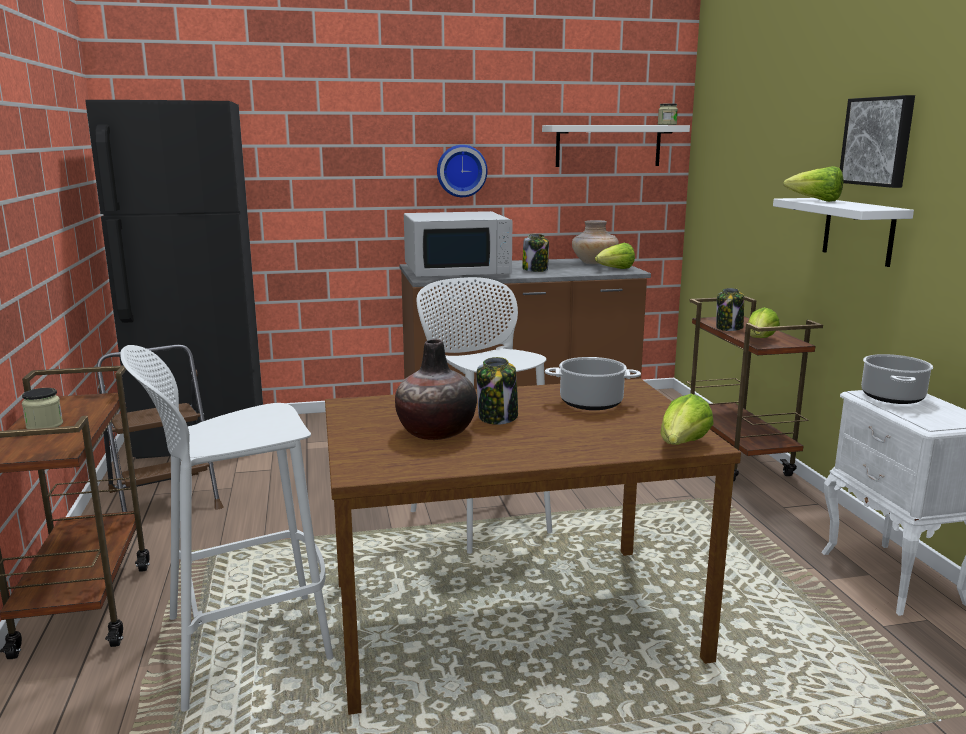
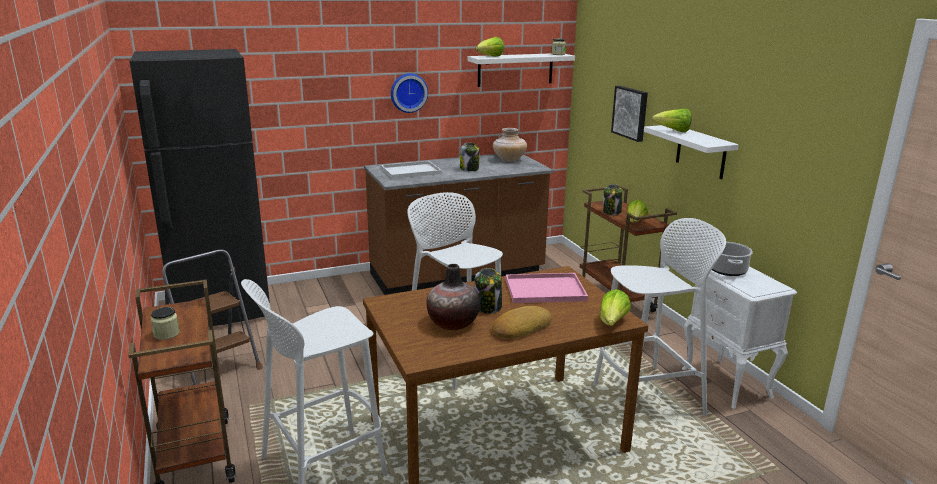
camera: 10 degrees left, 5 degrees up
(457, 269) = (411, 171): white microwave -> white tray
(534, 443) = (520, 327): none -> bread
(590, 403) = (543, 290): cooking pot -> pink tray
(615, 269) = (527, 166): lettuce -> lettuce (490, 57)
(760, 585) = (648, 396): none -> white stool
(878, 141) = (715, 94): picture -> picture (631, 113)

